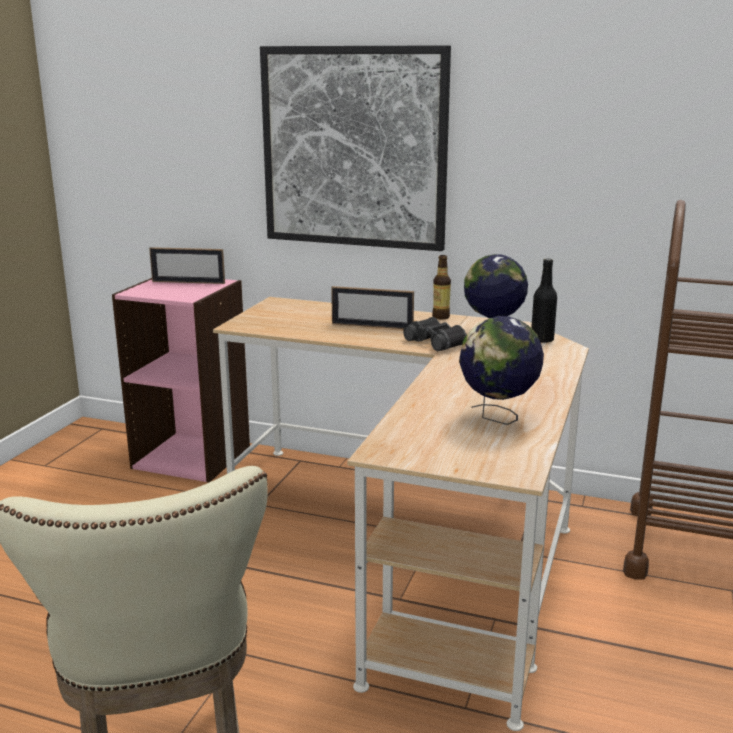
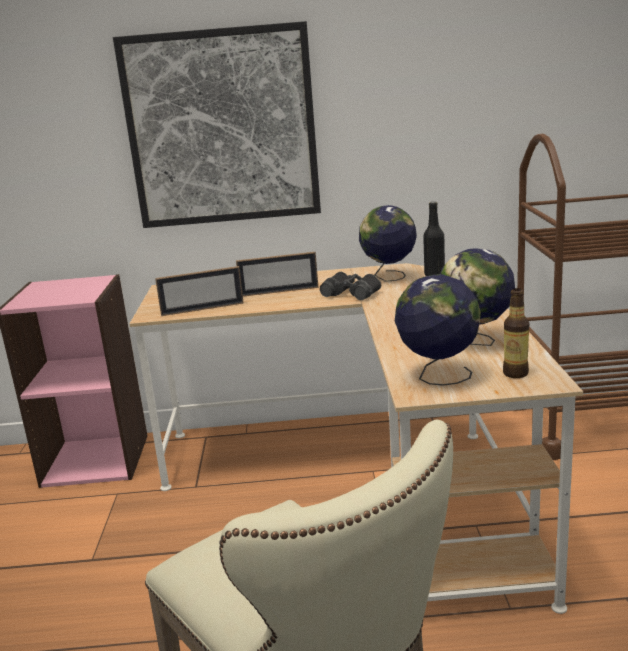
camera: 20 degrees left, 0 degrees up
(188, 282) = (67, 285): picture frame -> picture frame (202, 309)
(419, 442) = (438, 376): none -> globe
(441, 317) = (330, 273): bottle -> bottle (515, 373)

